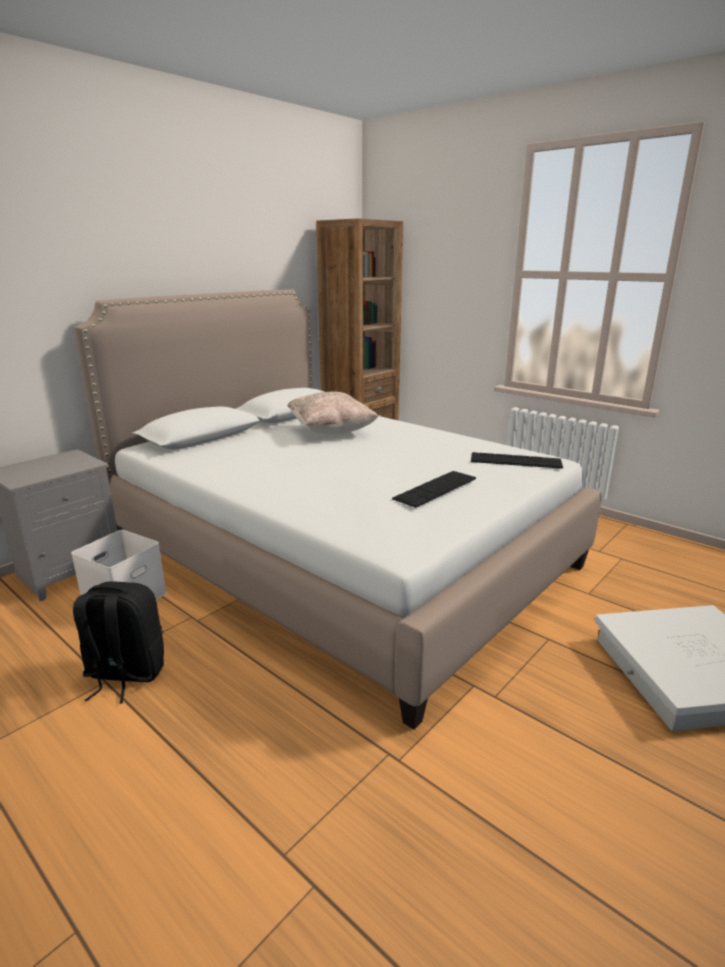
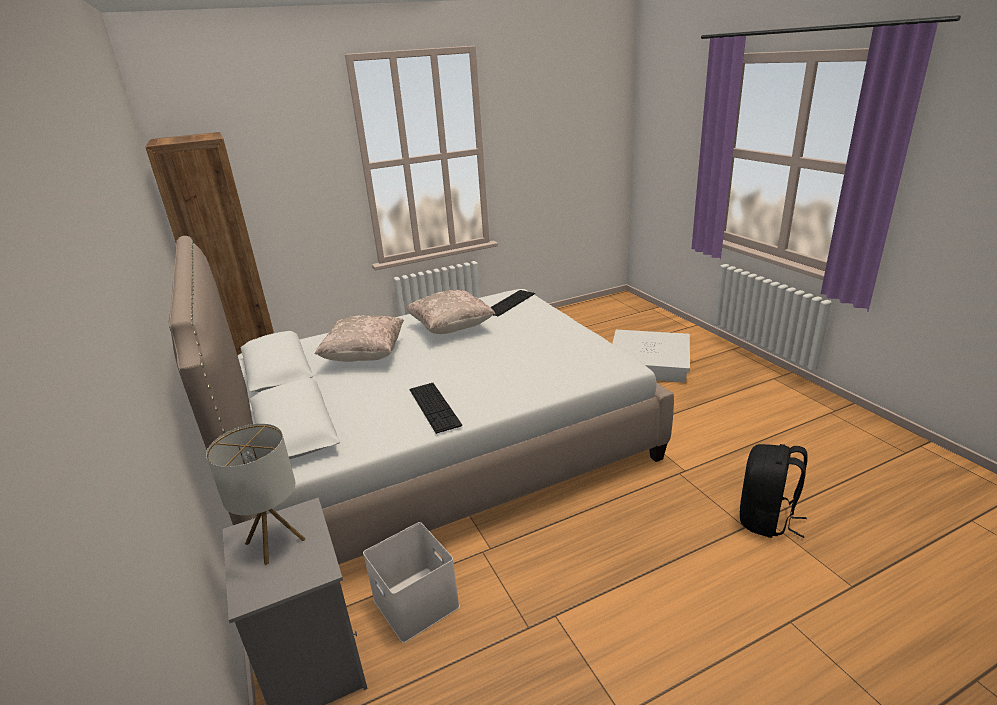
camera: 65 degrees left, 5 degrees up
(58, 463) = (275, 541): none -> table lamp
(124, 674) = (550, 601): black backpack -> black backpack (766, 519)
(417, 448) = (451, 328): none -> beige pillow
(435, 488) = (543, 335): keyboard -> keyboard (434, 407)

